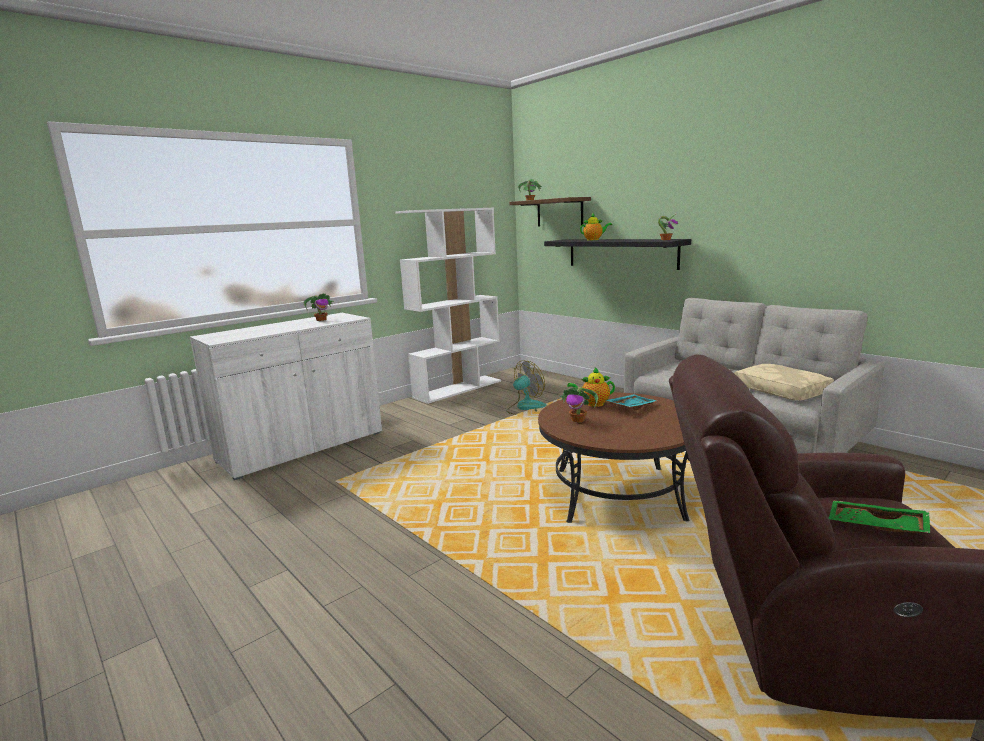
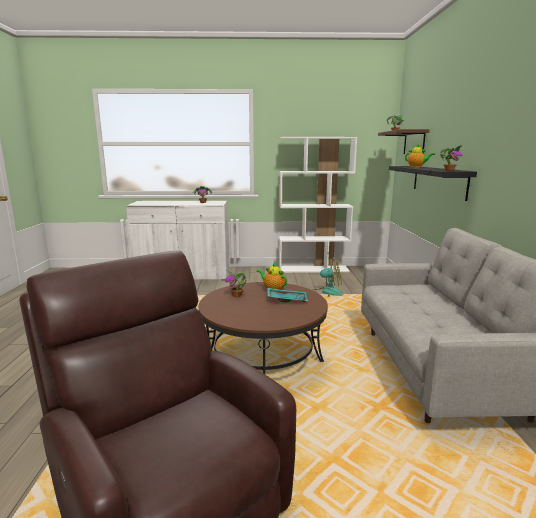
camera: 40 degrees right, 0 degrees up
(779, 391) = (440, 331): beige pillow -> none
(876, 527) = (186, 434): green tray -> none

